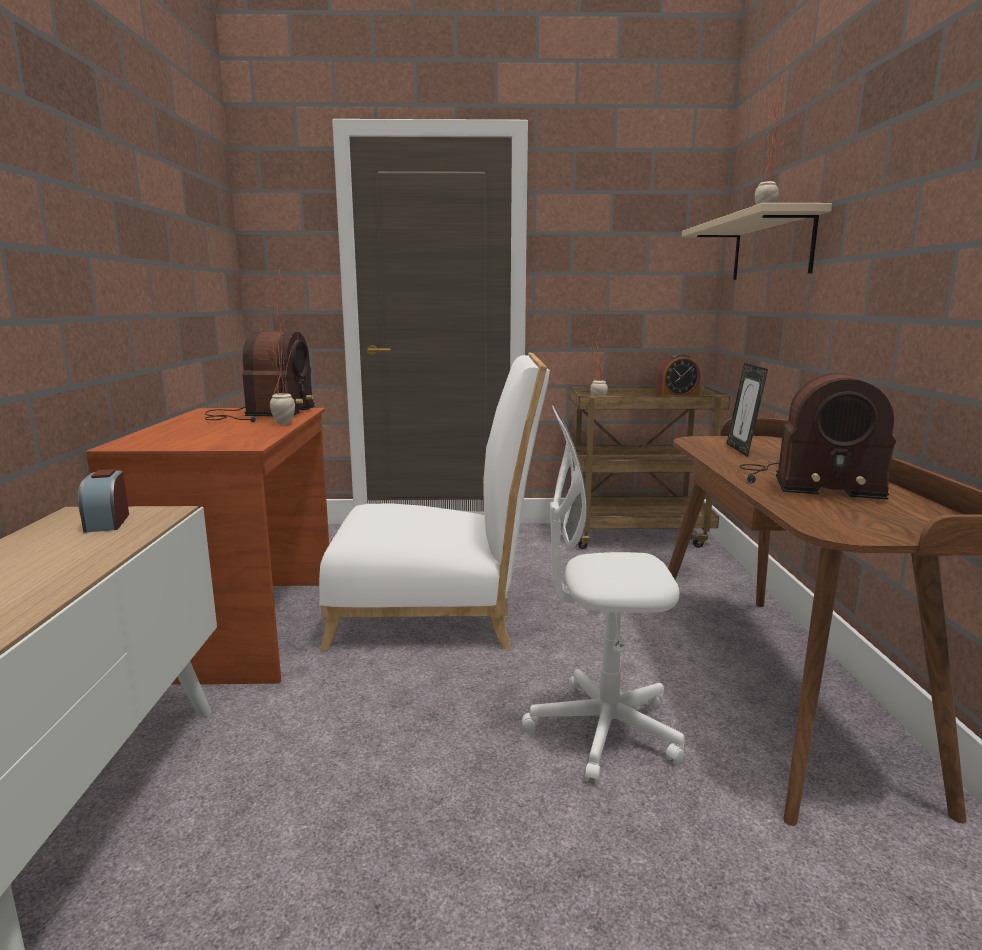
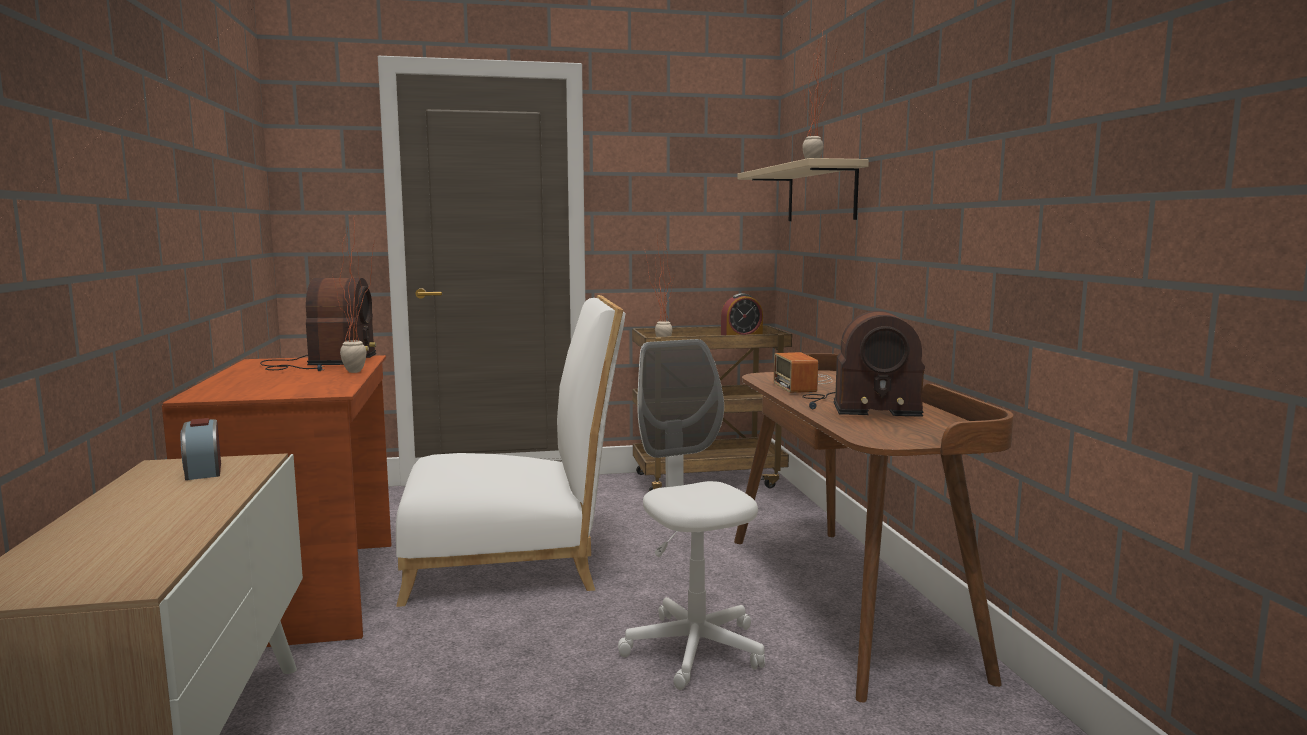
camera: 10 degrees left, 5 degrees down
(603, 731) = (694, 649): white office chair -> white office chair turned 75 degrees clockwise
(741, 450) = (804, 383): picture frame -> radio

